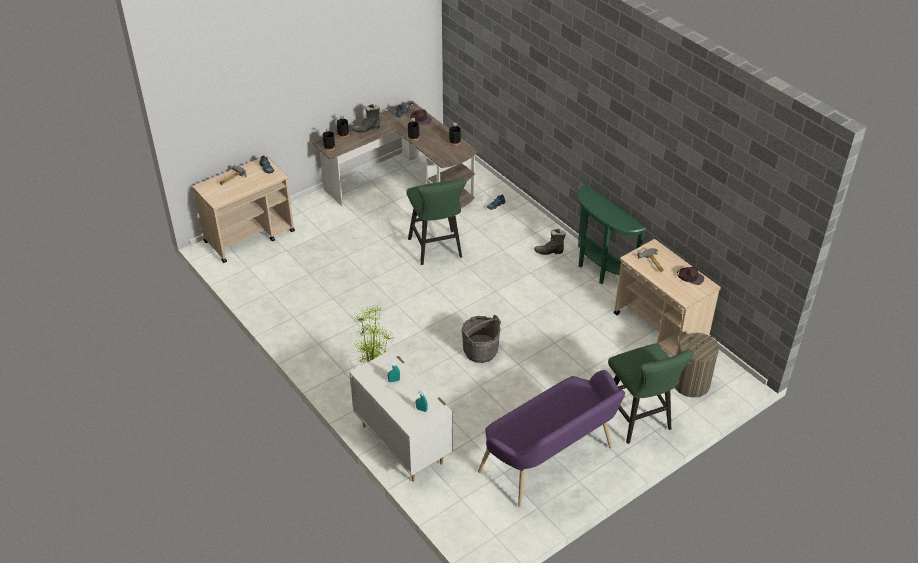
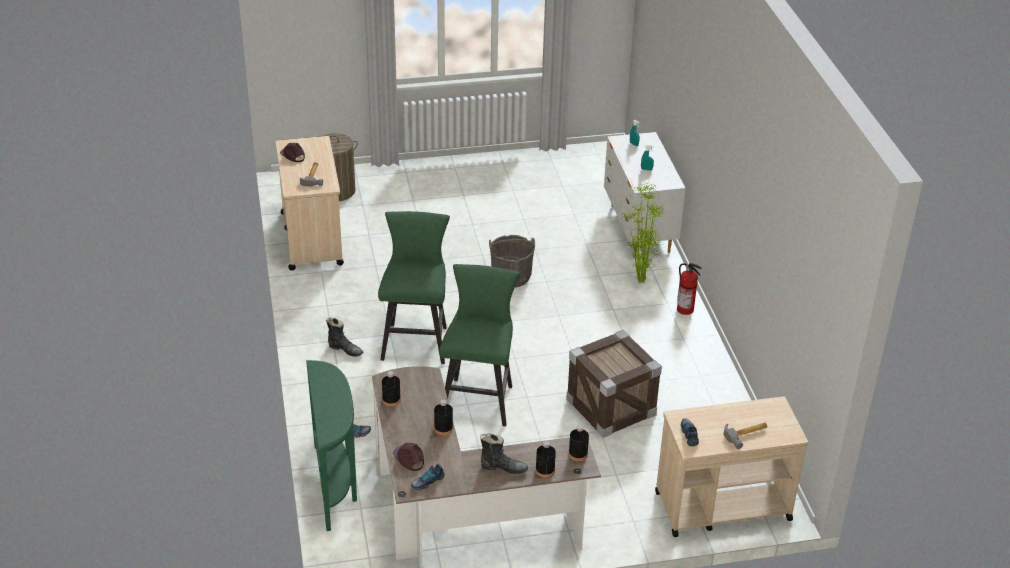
camera: 155 degrees left, 5 degrees down
(326, 371) = (686, 309): none -> fire extinguisher
(346, 273) = (611, 407): none -> crate
(551, 462) = (515, 180): purple bench -> none
(599, 270) = (310, 310): green console table -> green console table (336, 484)
(639, 422) = (413, 181): green stool -> green stool (416, 340)

